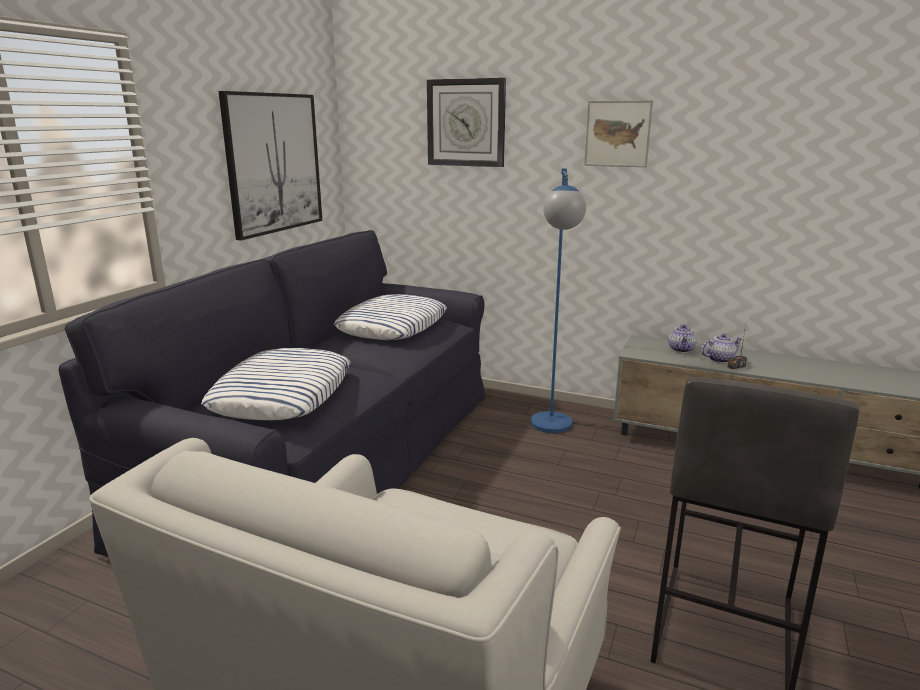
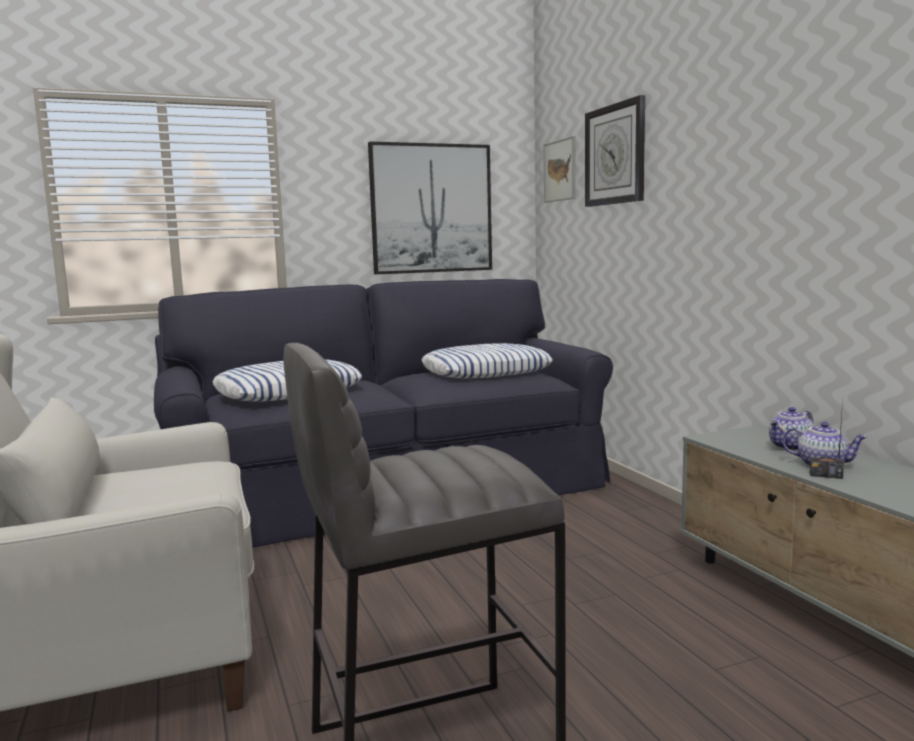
camera: 45 degrees right, 10 degrees down
(552, 430) = (624, 532): blue floor lamp -> none
(617, 133) = (744, 139): picture -> picture (560, 170)

